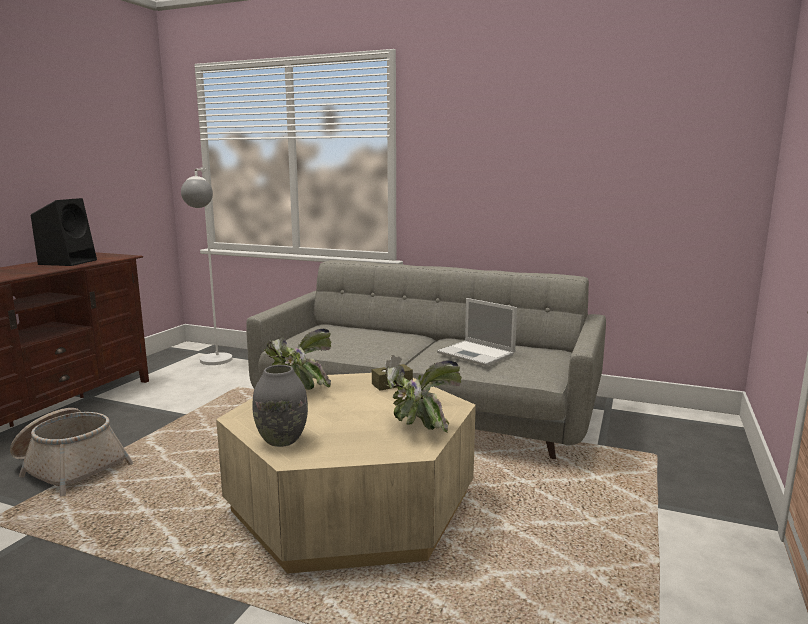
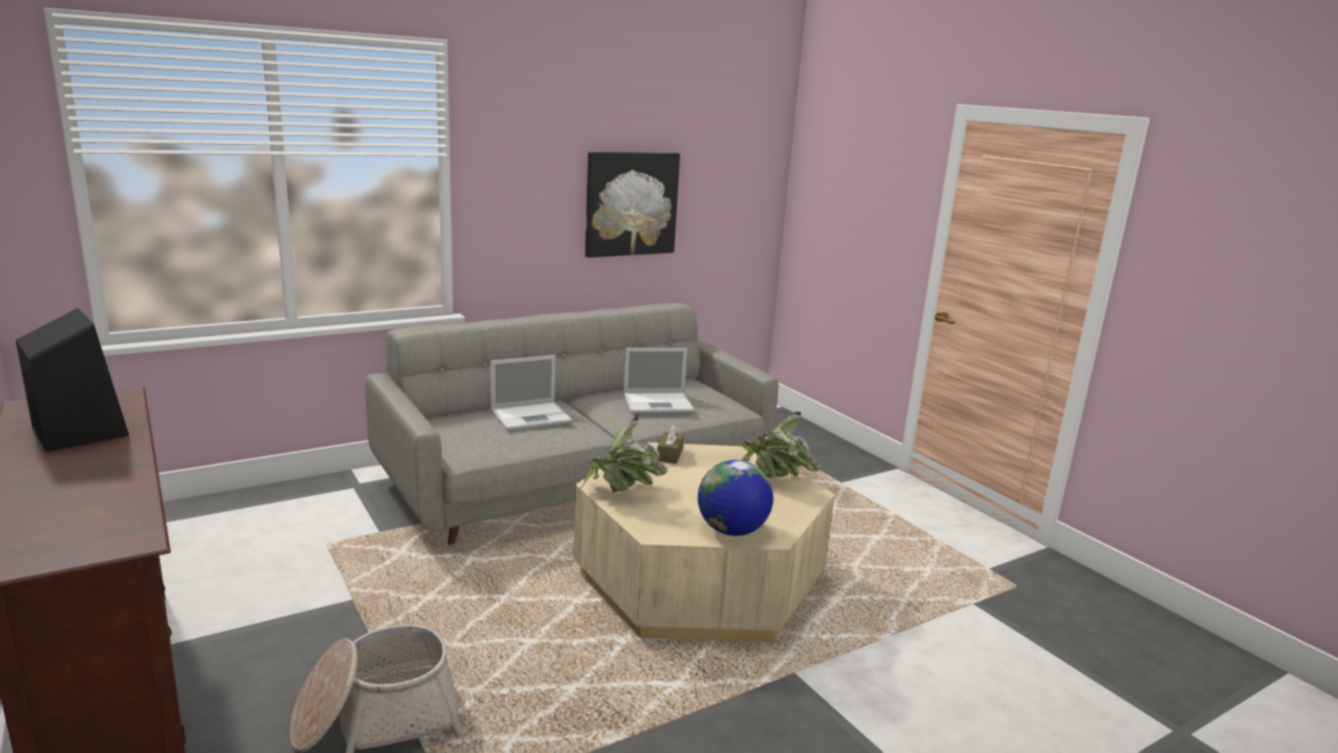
camera: 55 degrees left, 5 degrees up
(214, 364) = (202, 533): white floor lamp -> none
(281, 440) = (731, 531): grey vase -> globe
(370, 336) = (532, 416): none -> laptop
(556, 179) = (631, 203): none -> picture

